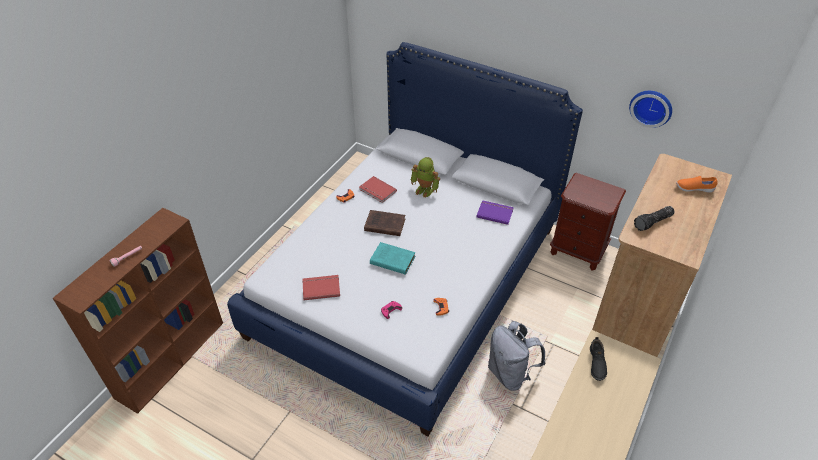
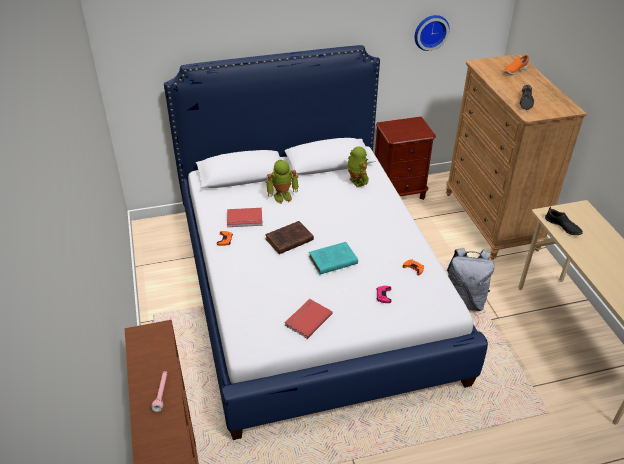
camera: 45 degrees left, 5 degrees down
(495, 213) = (356, 181): purple book -> toy robot

